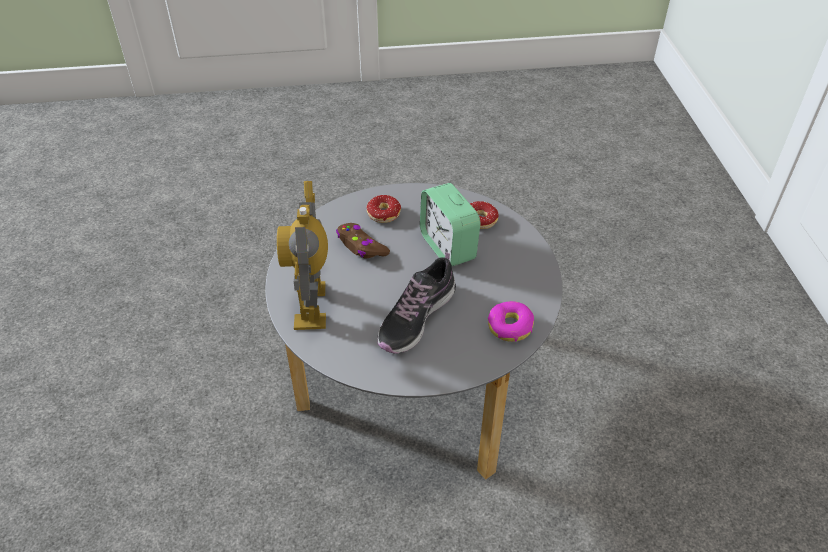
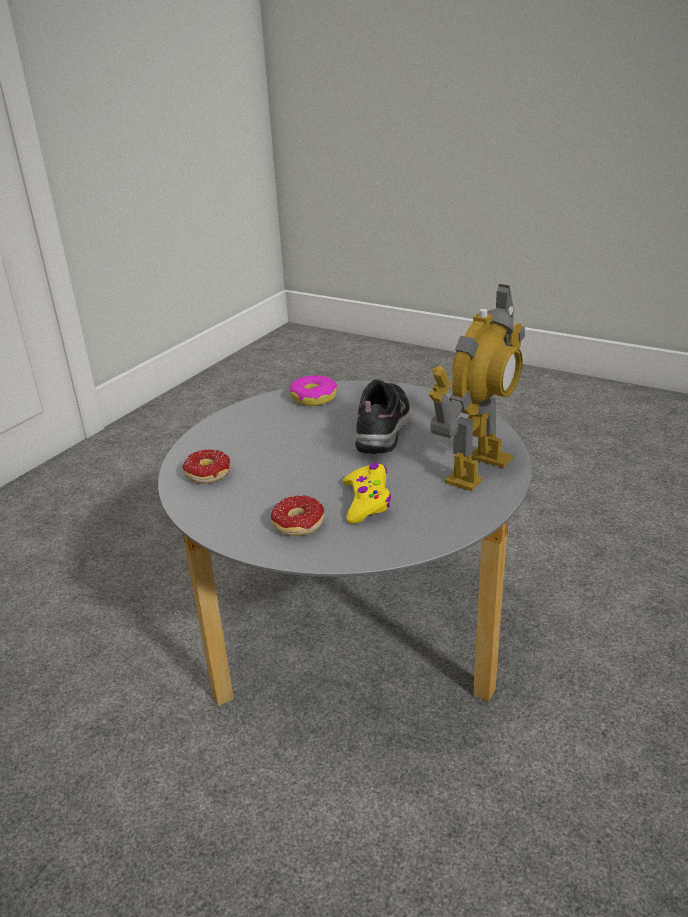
camera: 140 degrees left, 15 degrees down
(361, 246) = (367, 501): brown game controller -> yellow game controller
(416, 317) = (383, 427): shoe -> shoe turned 60 degrees counterclockwise
(448, 247) = (277, 465): alarm clock -> none

